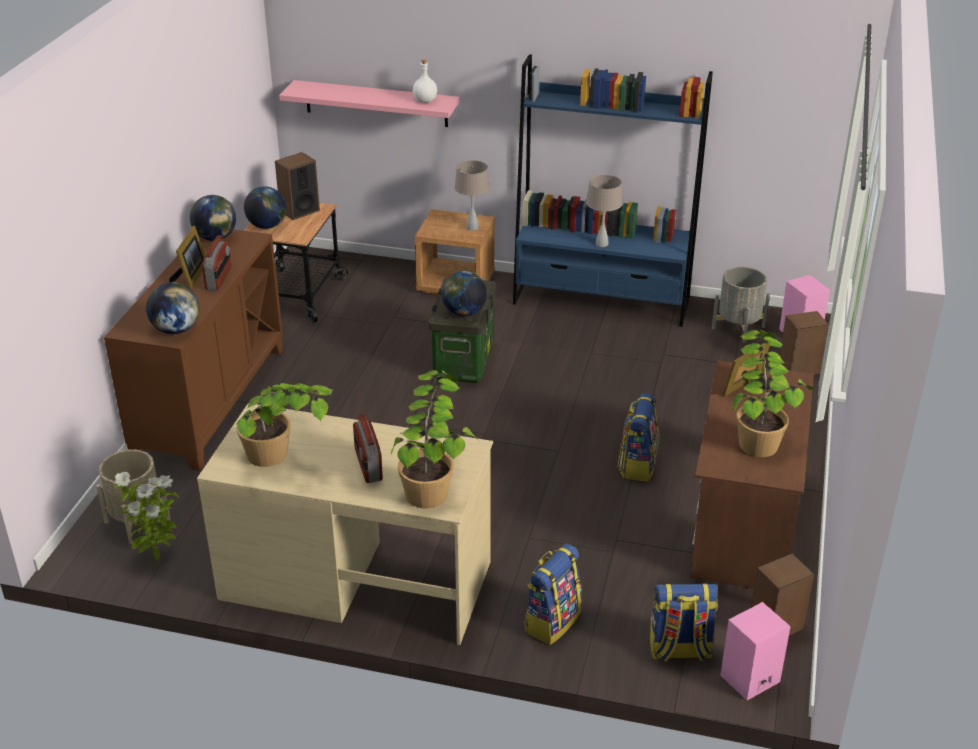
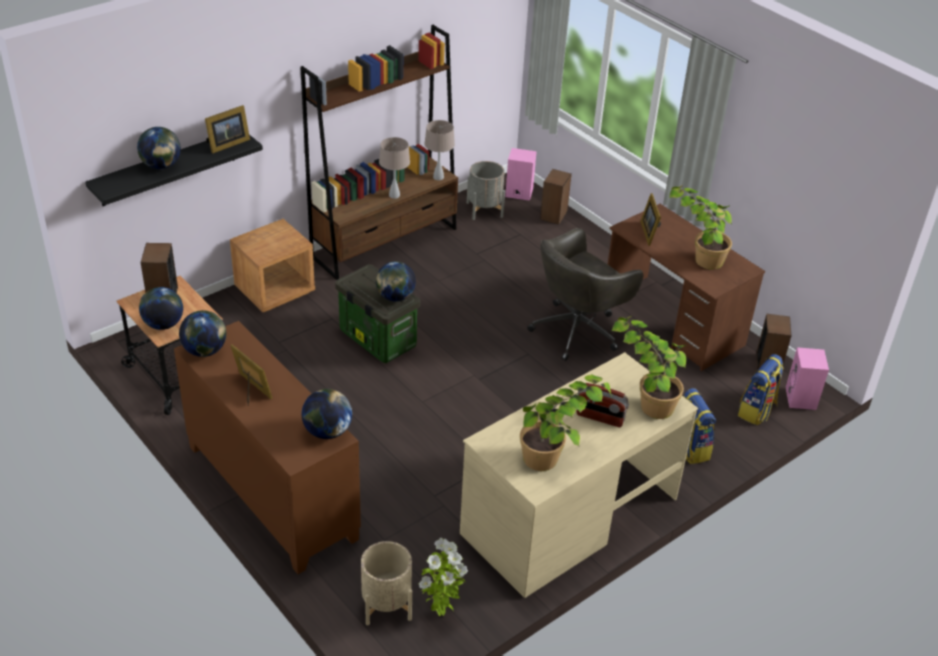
camera: 55 degrees left, 5 degrees up
(219, 279) = (275, 377): radio -> none
(355, 93) = (161, 166): none -> globe
(376, 103) = (168, 168): pink shelf -> black shelf
(425, 100) = (226, 144): white bottle -> picture frame
(472, 227) = (284, 235): beige table lamp -> beige table lamp (438, 177)
(601, 301) = (385, 242): blue bookcase -> brown bookcase
(637, 465) = (577, 330): backpack -> grey office chair

